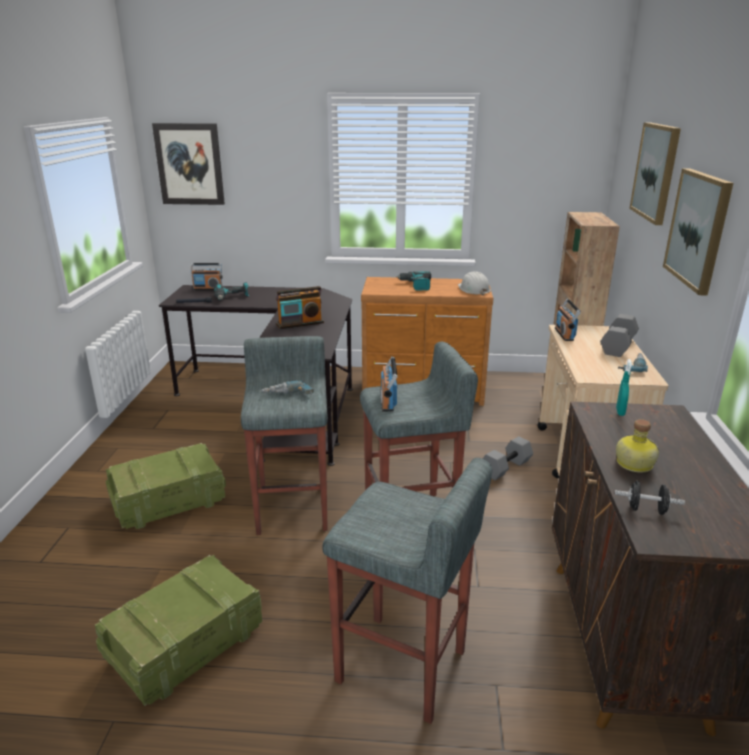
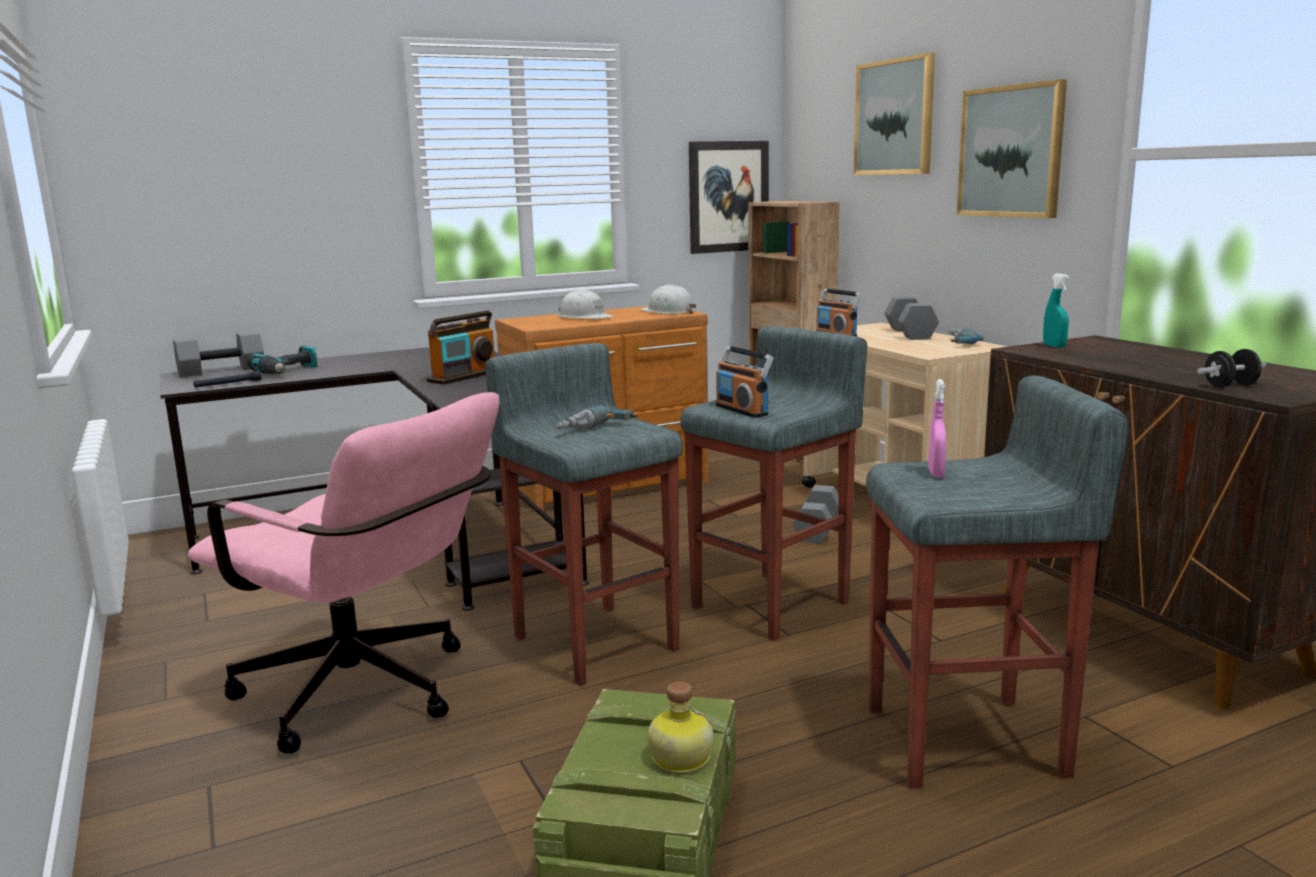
camera: 30 degrees left, 10 degrees down
(167, 502) = (369, 696): crate -> pink office chair
(189, 164) = (156, 155): picture -> picture (728, 197)
(208, 289) = (222, 370): radio -> grey dumbbell
(391, 505) = (936, 473): none -> pink spray bottle
(415, 285) = (585, 317): power drill -> white hard hat
(633, 463) = (1147, 367): bottle -> bottle (678, 758)

